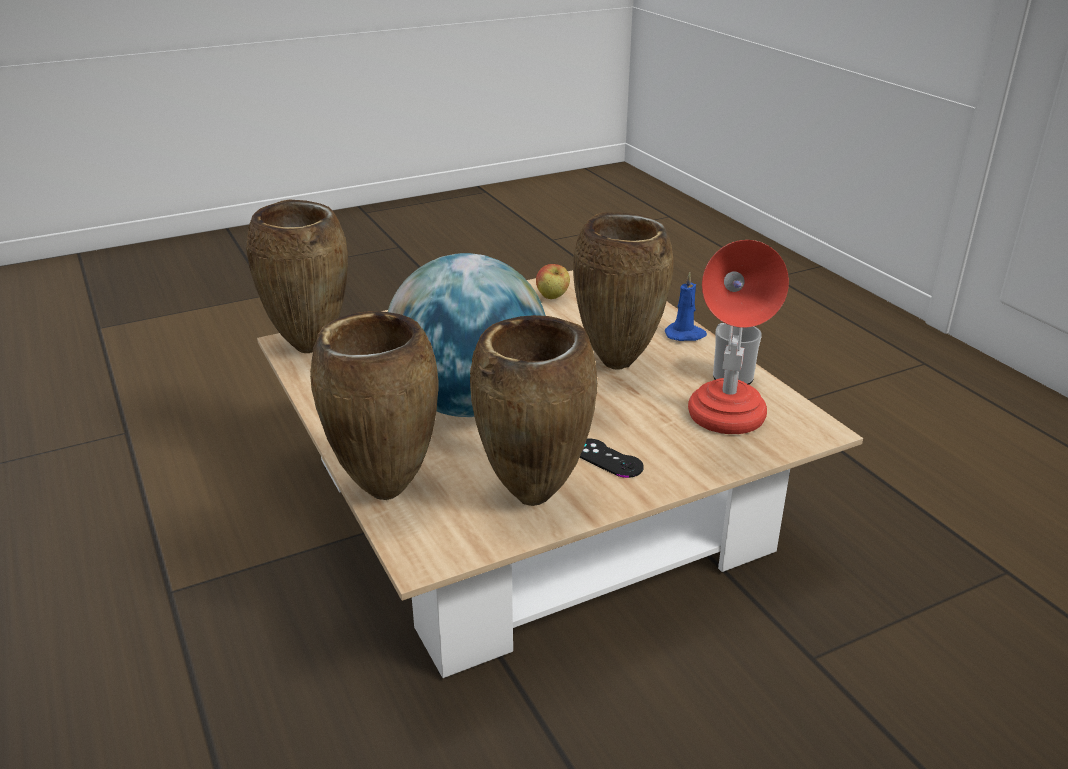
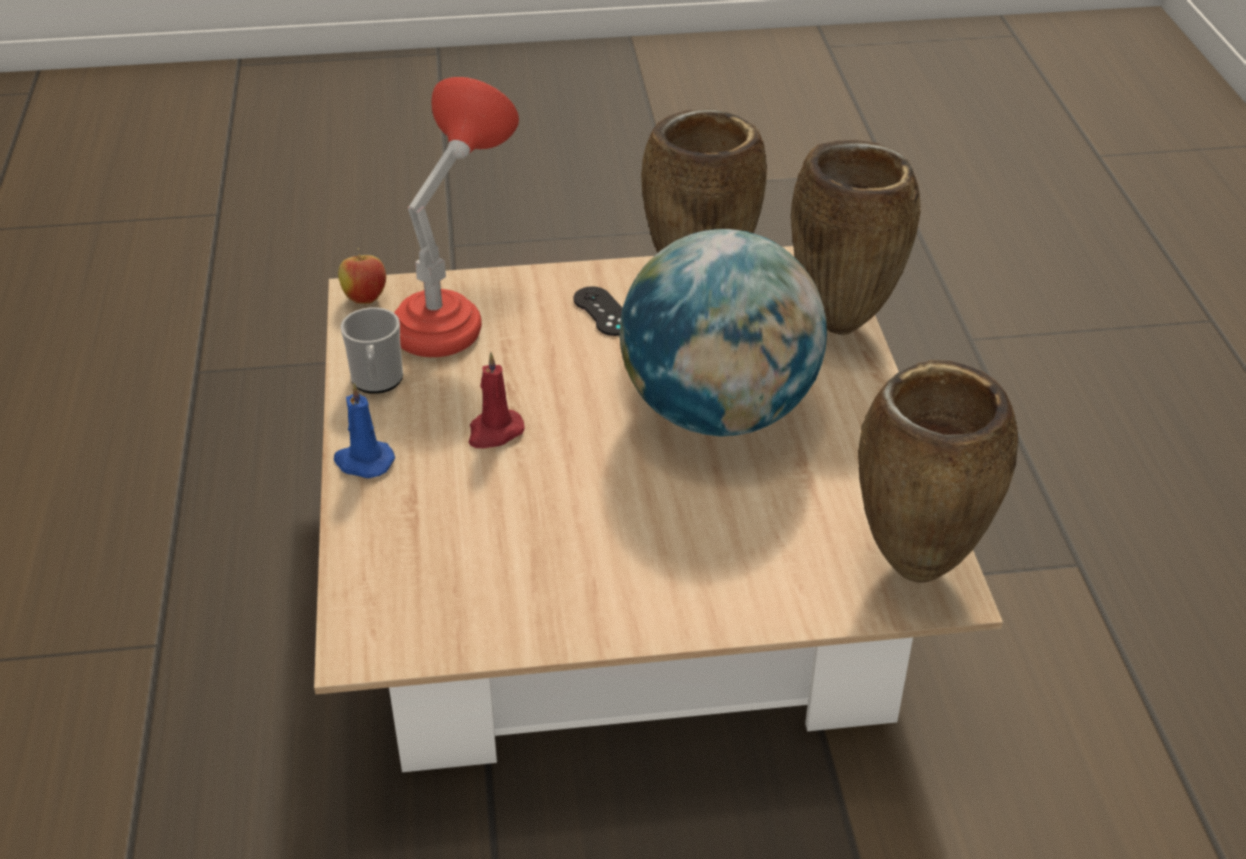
camera: 160 degrees left, 10 degrees up
(552, 298) = (492, 598): apple -> apple (365, 298)
(619, 363) = (494, 432): brown vase -> red candle

